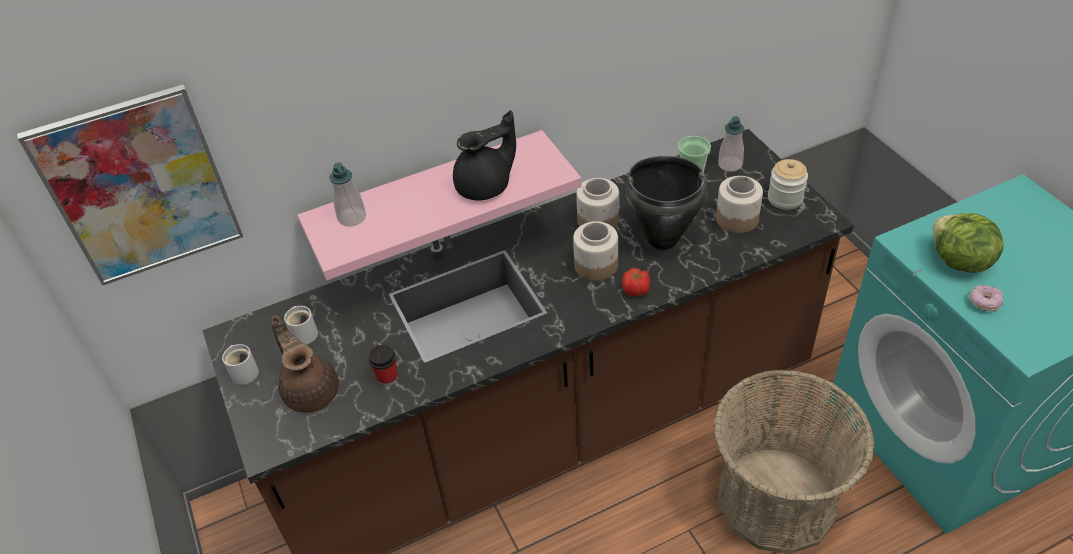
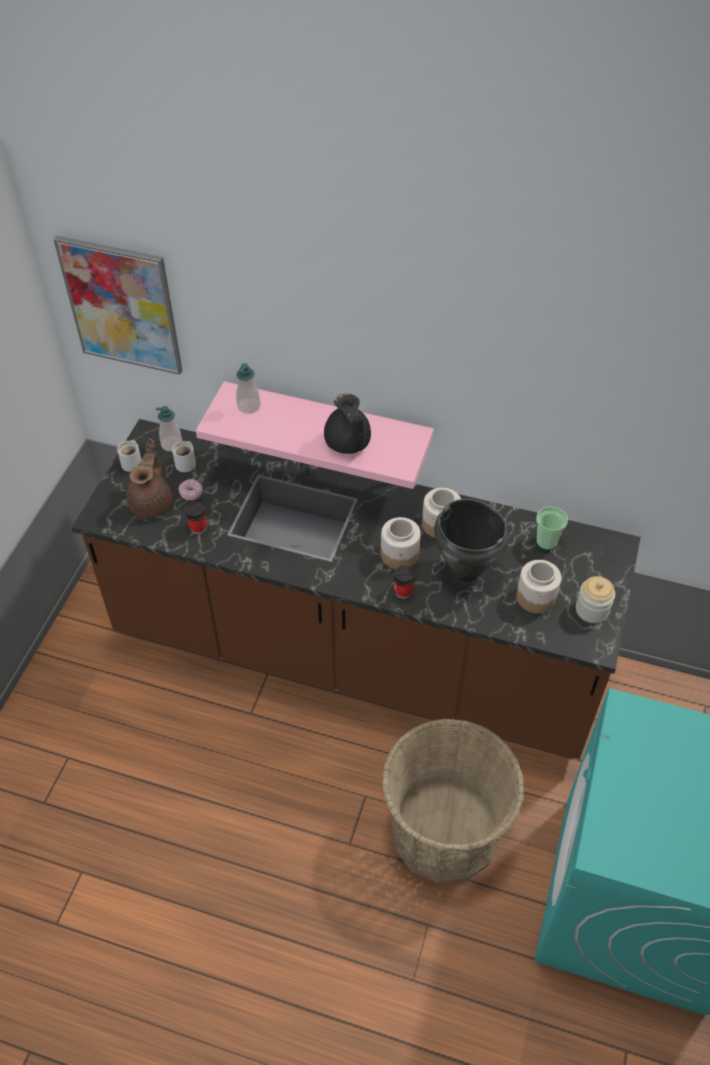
camera: 40 degrees right, 5 degrees up
(486, 186) = (347, 443): black teapot -> black teapot turned 60 degrees clockwise
(636, 290) = (403, 591): tomato -> cup
(730, 165) = (587, 554): soap dispenser -> soap dispenser (172, 444)
(958, 261) = (645, 755): lettuce -> none
(984, 303) = (619, 797): donut -> donut (191, 493)

